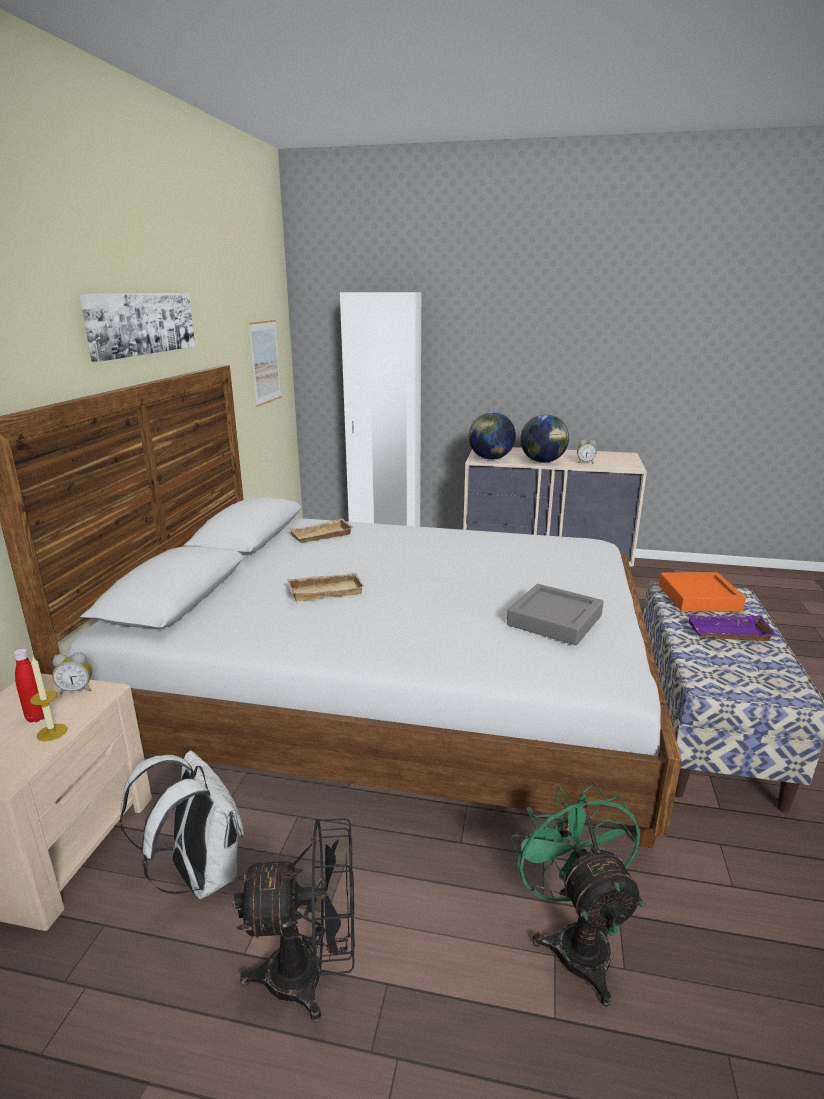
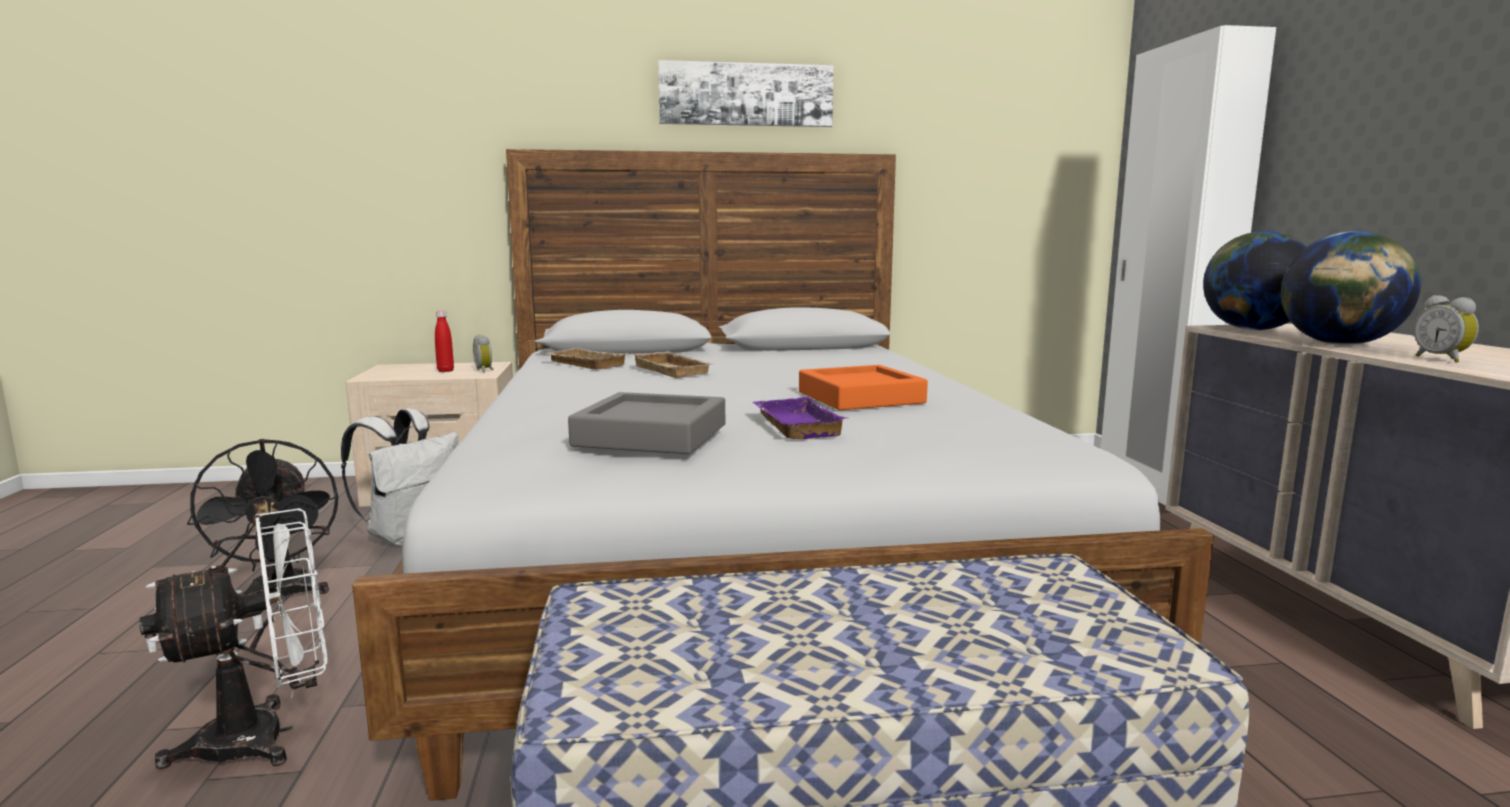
camera: 70 degrees right, 10 degrees down
(52, 732) = (425, 375): candle -> none
(265, 362) = (1021, 168): picture -> none
(321, 536) = (837, 358): beige tray -> beige tray (583, 364)
(575, 940) = (266, 736): green fan -> white fan
(699, 598) = (1042, 601): orange tray -> orange tray (860, 397)
(728, 634) = (858, 631): purple tray -> purple tray (793, 425)

